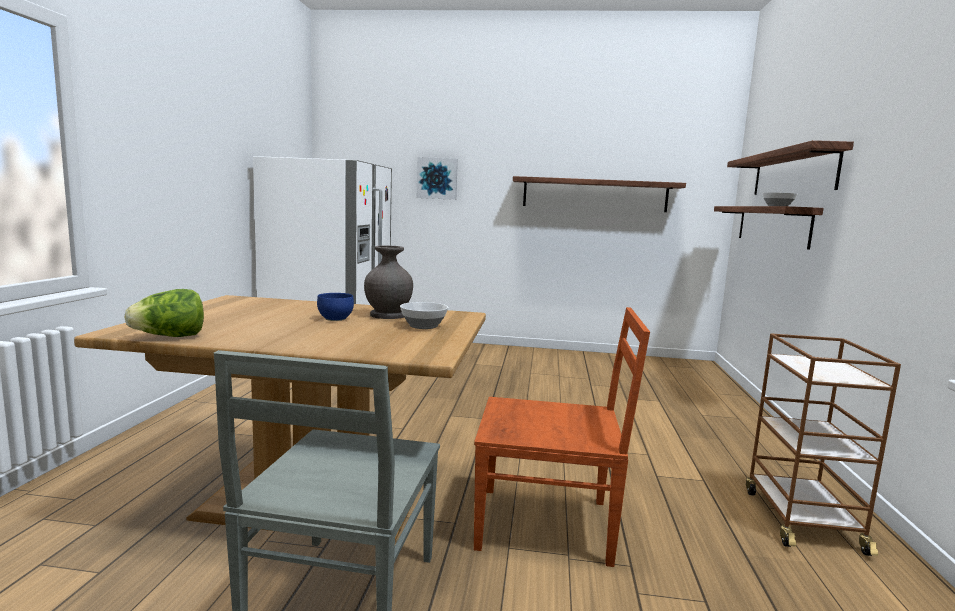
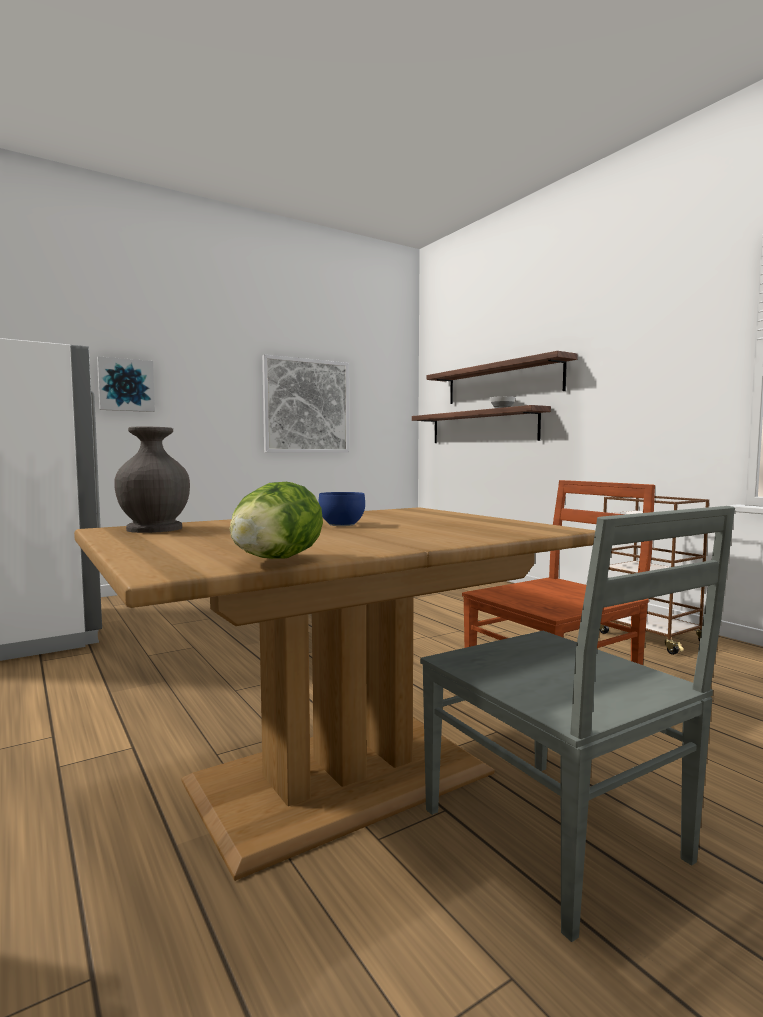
camera: 40 degrees left, 5 degrees down
(387, 315) = (366, 517): grey vase -> grey vase (153, 529)
(424, 326) = (439, 518): bowl -> none
(594, 194) = (306, 406): shelf -> picture

